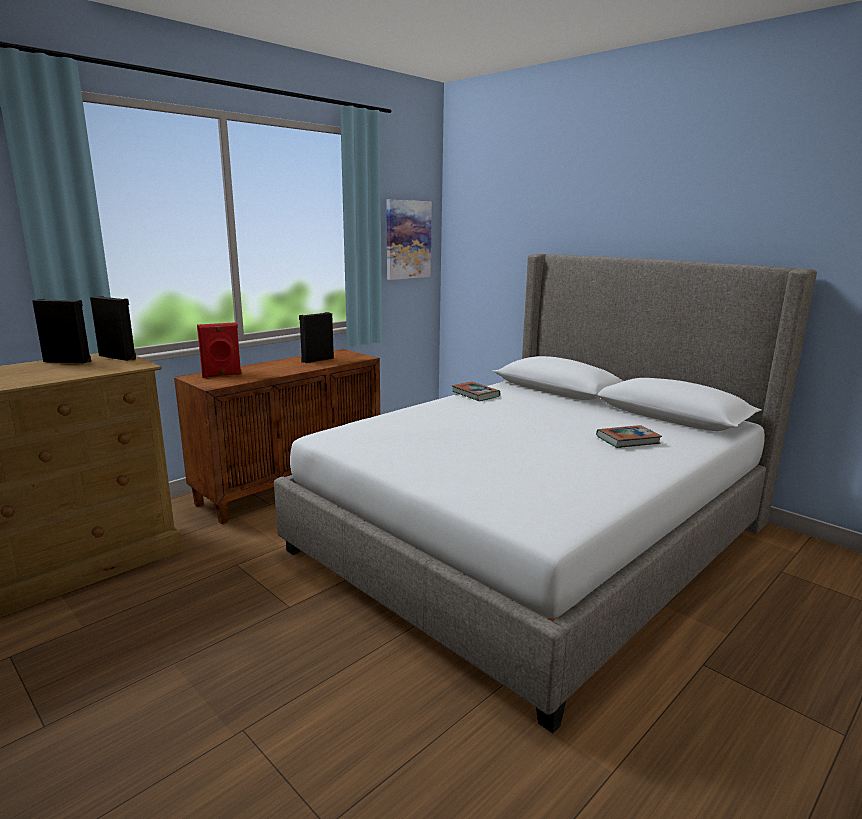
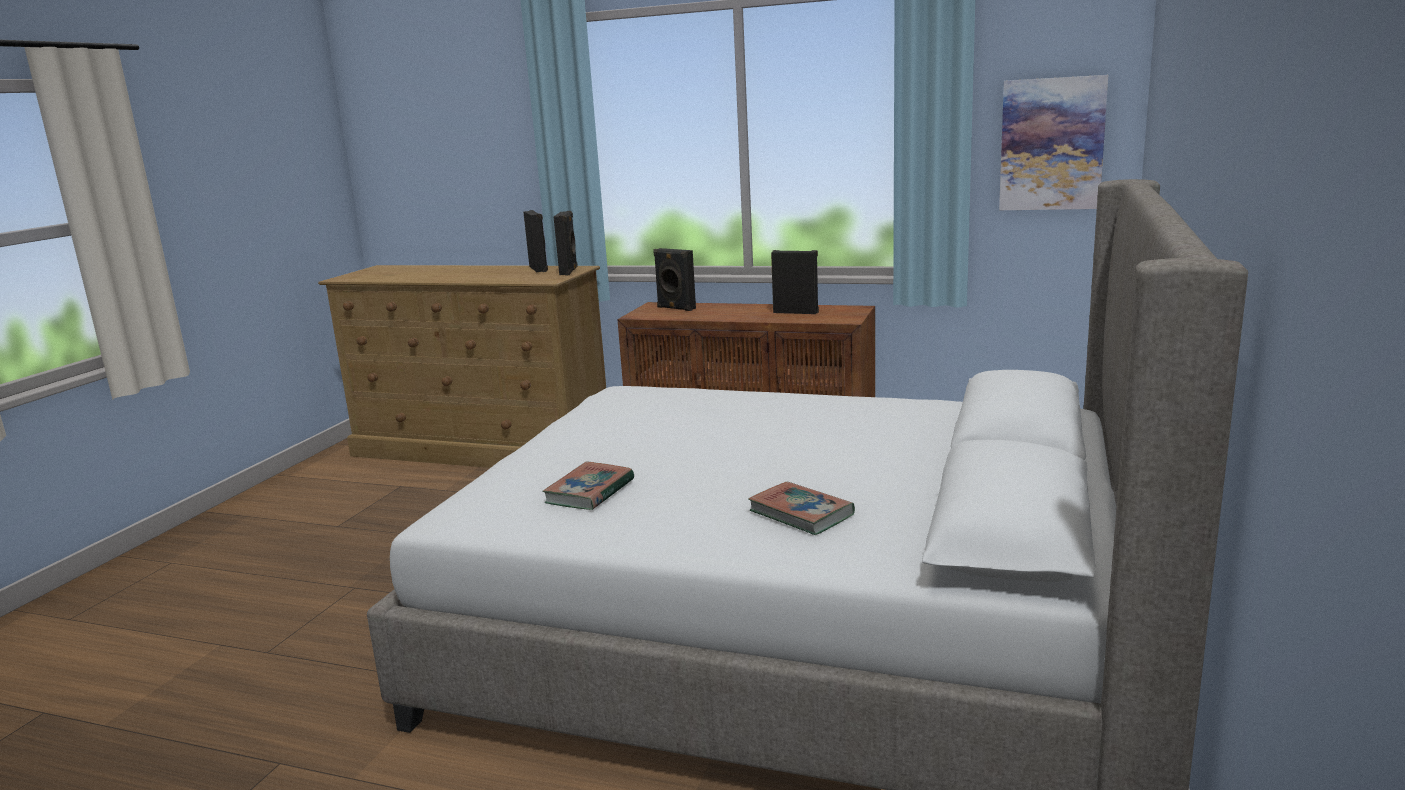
camera: 65 degrees right, 0 degrees up
(221, 375) = (675, 308): red speaker -> black speaker
(475, 394) = (881, 403): book -> book (590, 492)

